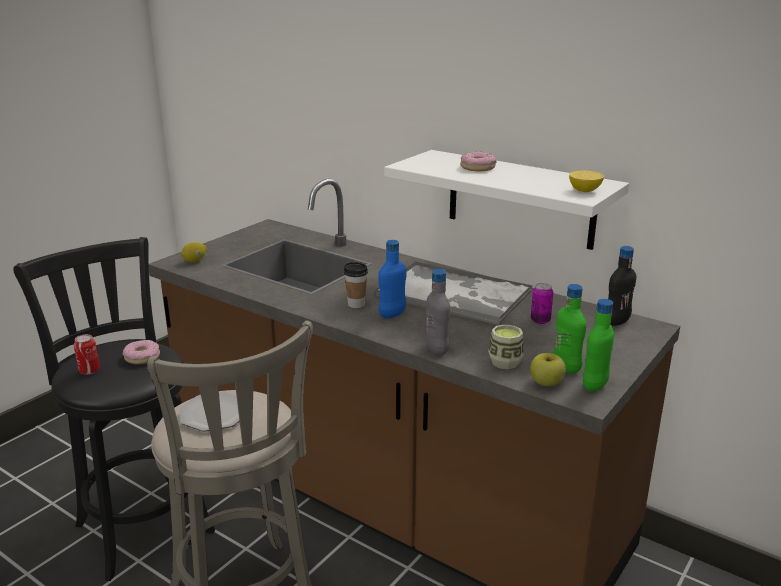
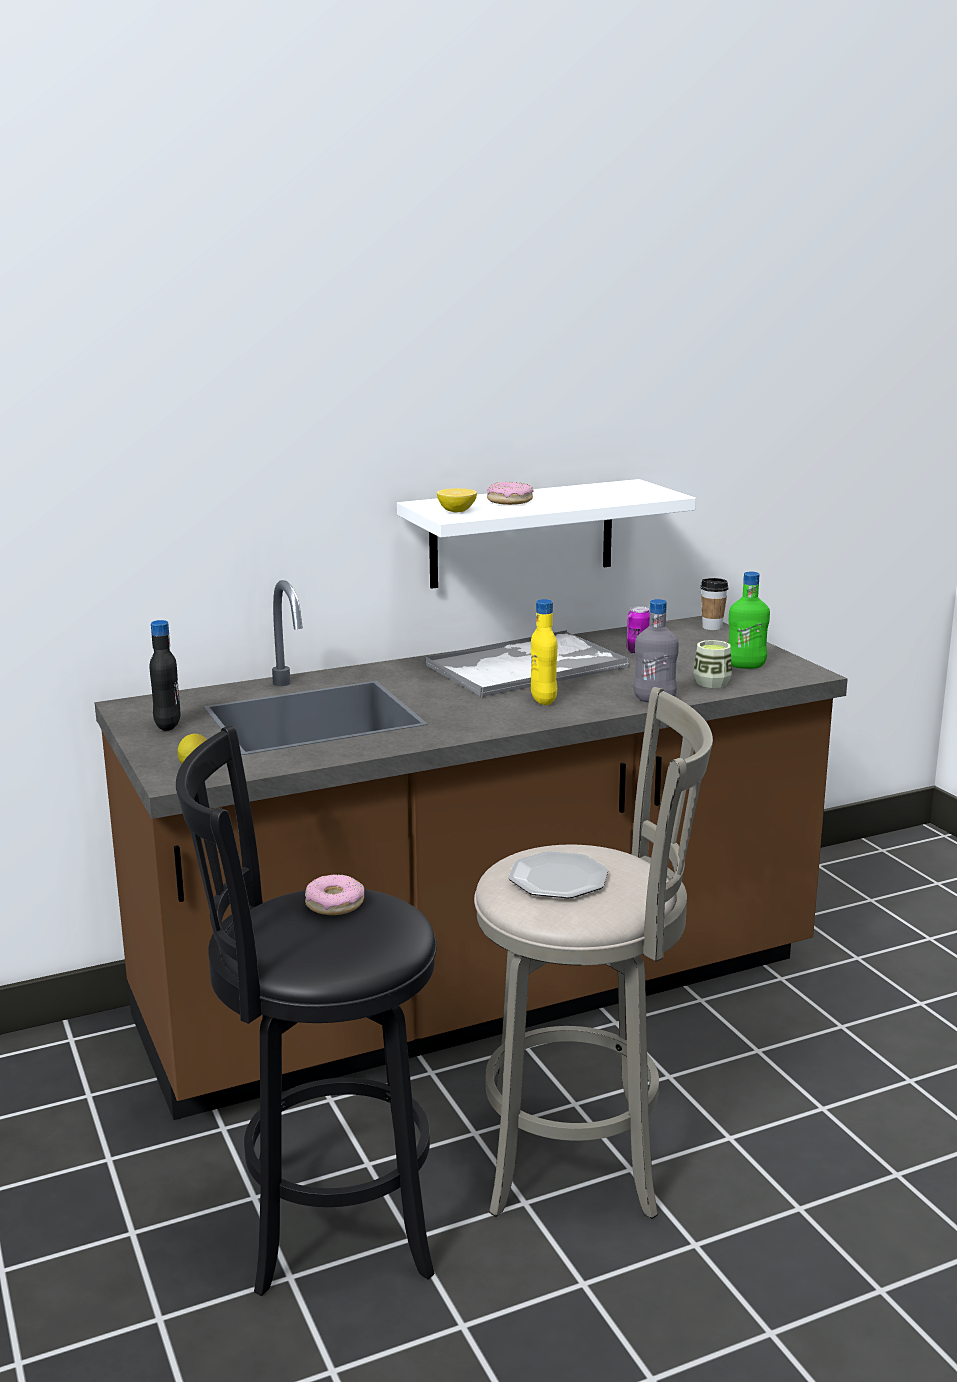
camera: 60 degrees left, 5 degrees down
(89, 371) = (328, 947): can -> none
(356, 304) = (492, 709): cup -> cup (712, 627)
(392, 314) = (543, 700): blue bottle -> yellow bottle
(546, 383) = (768, 679): apple -> none
(584, 190) = (647, 491): lemon -> lemon (457, 511)
(595, 385) = (788, 666): green bottle -> none
(616, 322) = (674, 629): black bottle -> black bottle (167, 725)

